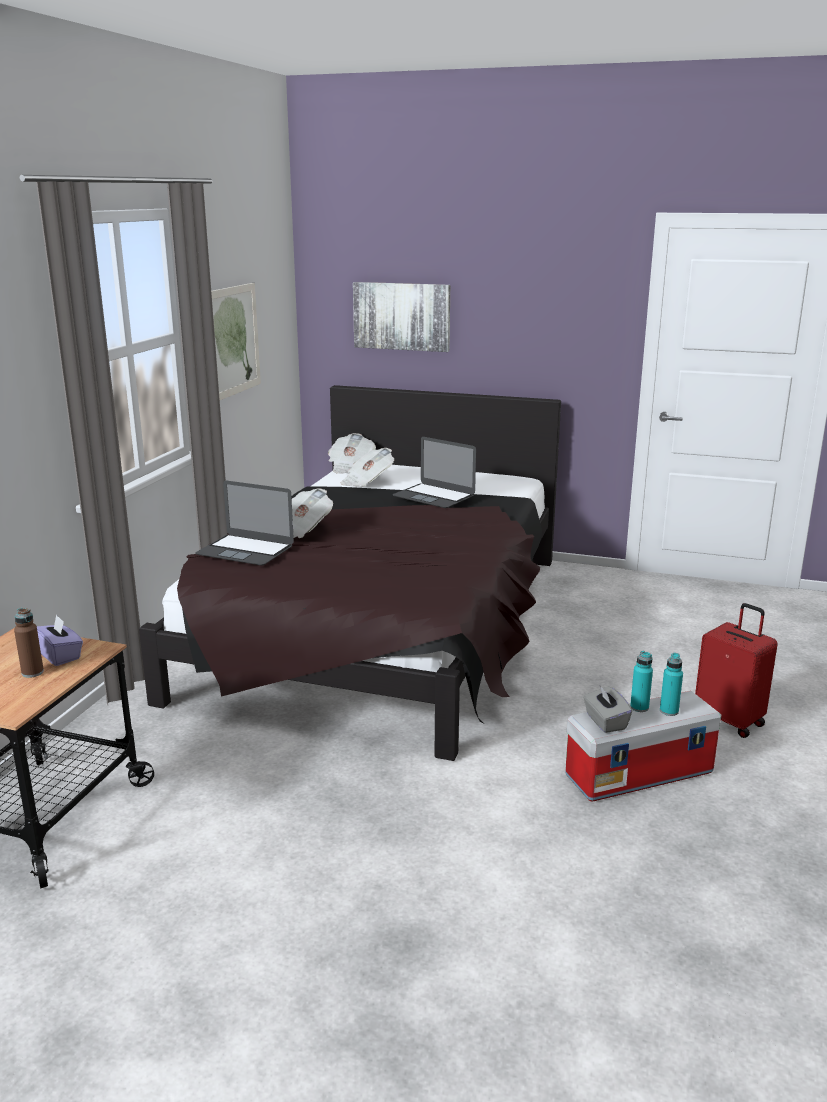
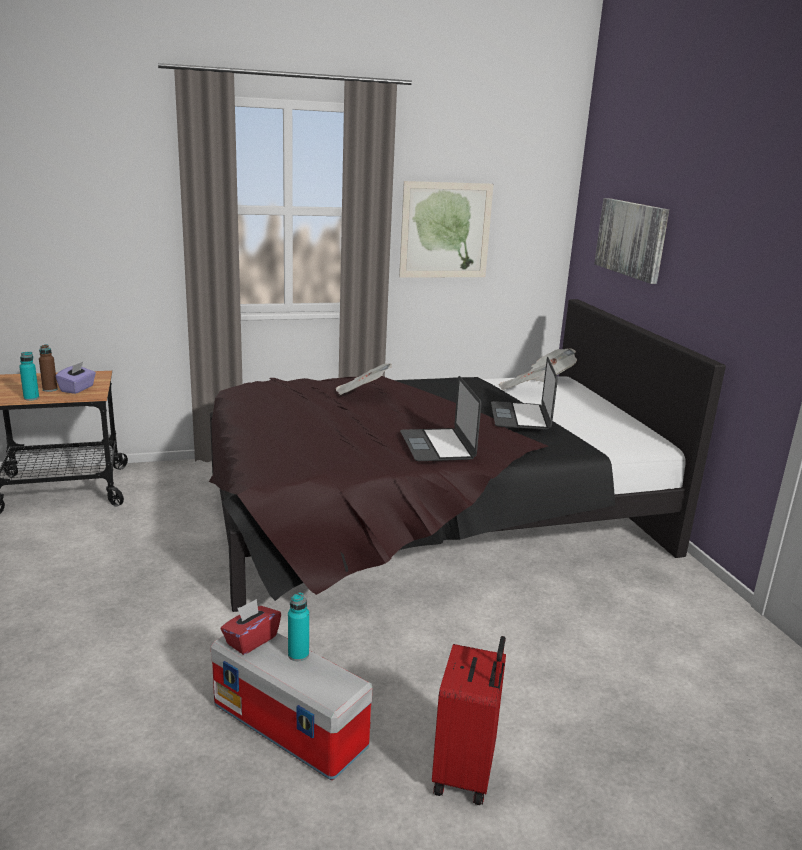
camera: 55 degrees right, 0 degrees up
(245, 550) = (299, 388): laptop -> laptop (437, 445)
(605, 722) = (251, 640): grey tissue box -> red tissue box
(669, 711) = (306, 675): turquoise bottle -> turquoise bottle (31, 398)

